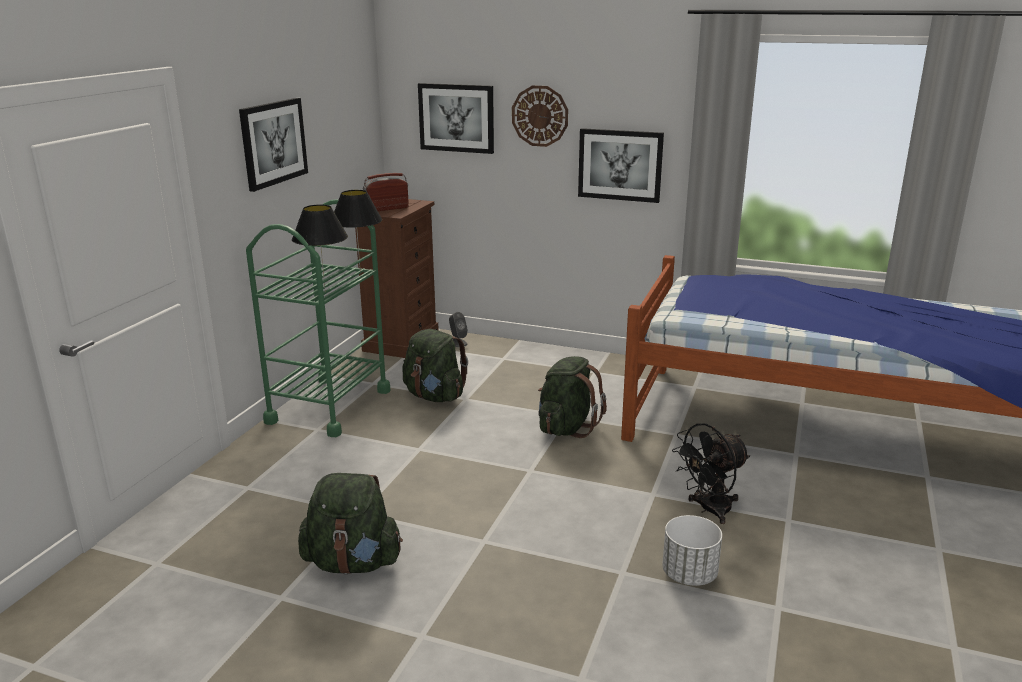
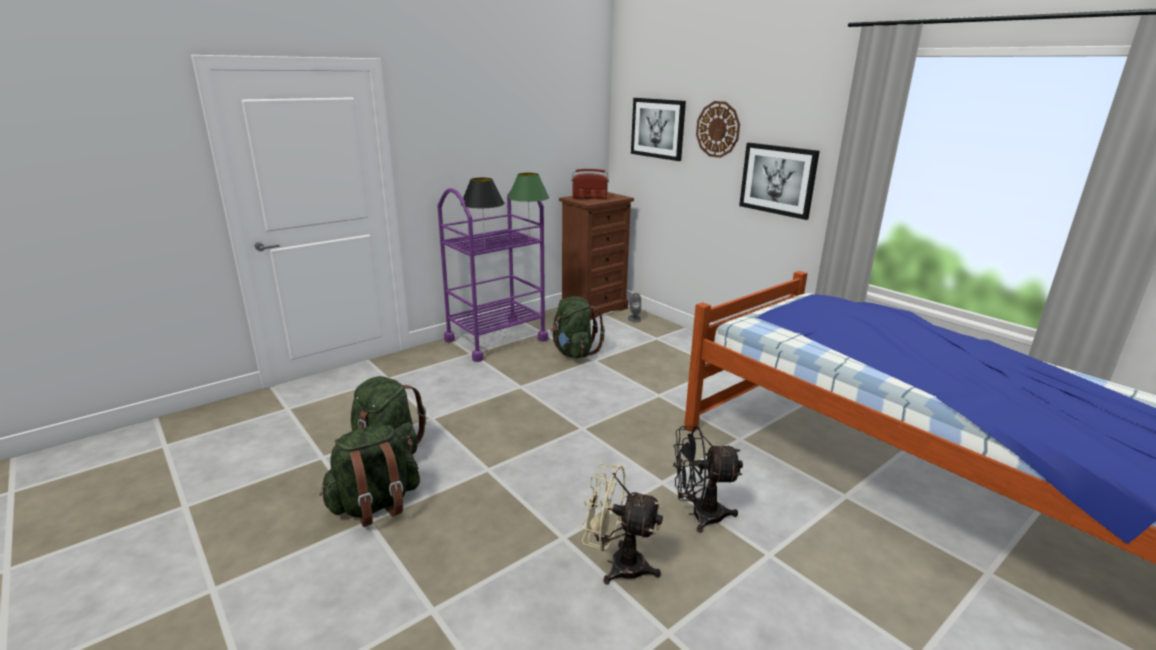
camera: 30 degrees right, 0 degrees up
(273, 143) = (481, 129): picture -> none
(329, 406) = (496, 340): green cart -> purple cart
(360, 271) = (529, 239): black table lamp -> green table lamp
(567, 427) = (648, 404): green backpack -> green backpack (375, 505)
(689, 575) = (618, 564): white planter -> beige fan

